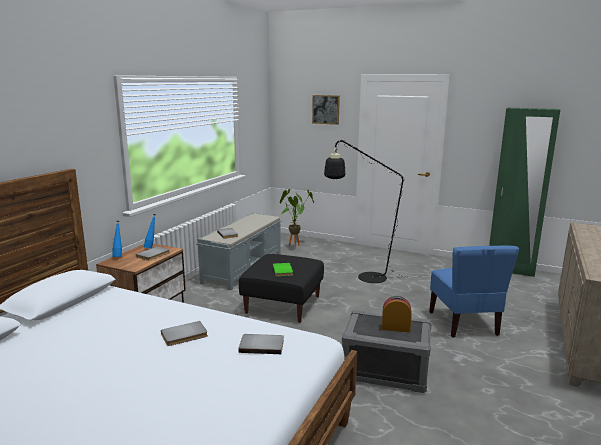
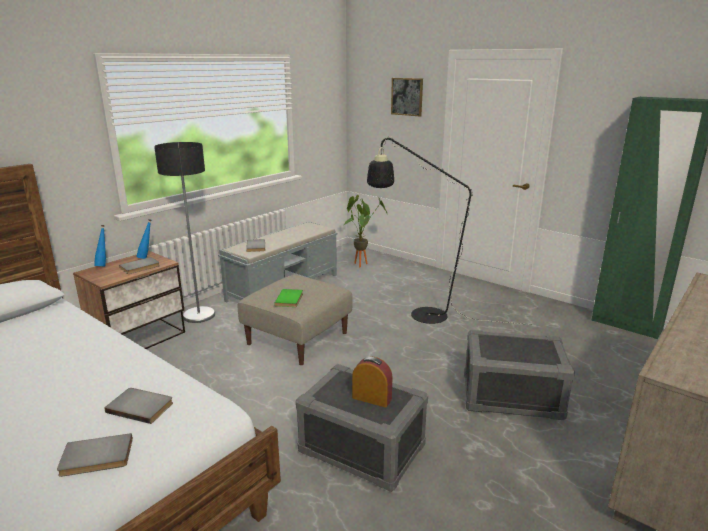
camera: 15 degrees right, 5 degrees up
(184, 335) = (71, 378): grey book -> grey book (96, 458)
(186, 296) = (199, 315): none -> floor lamp
(283, 304) = (297, 338): black ottoman -> beige ottoman
(464, 323) = (511, 396): blue chair -> grey storage box

